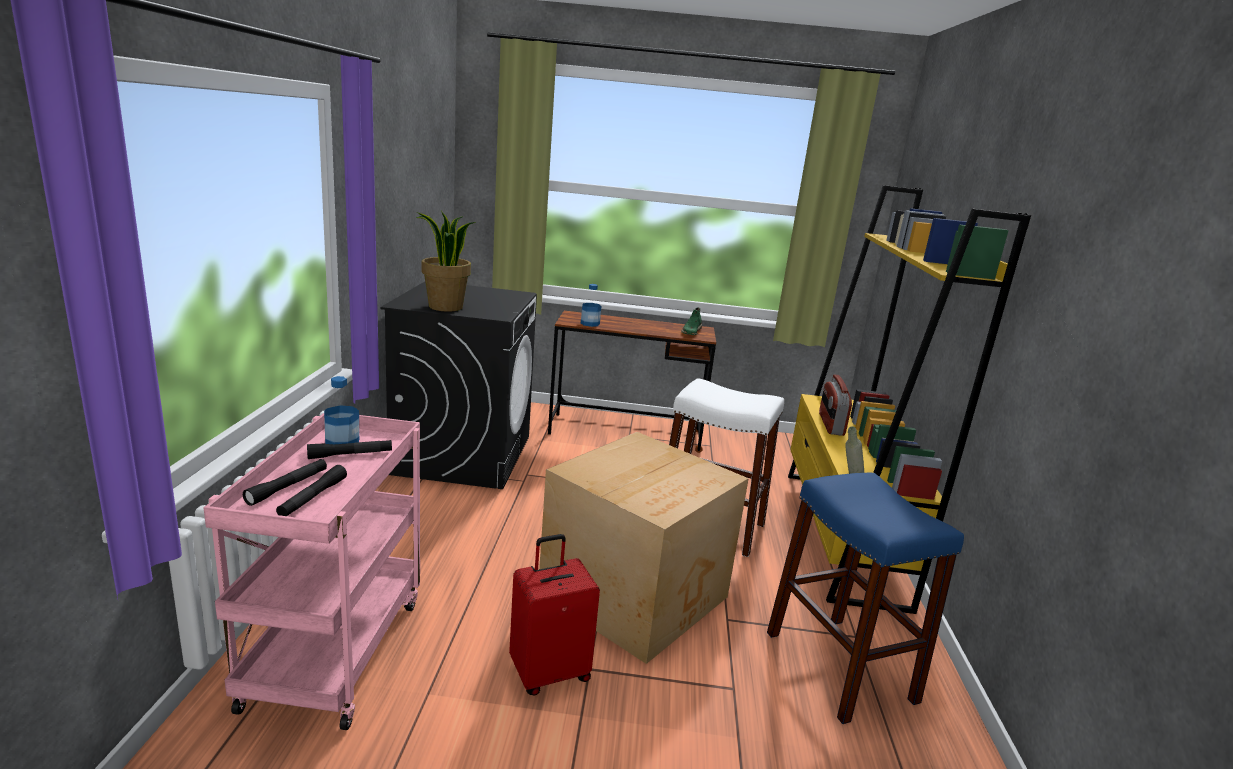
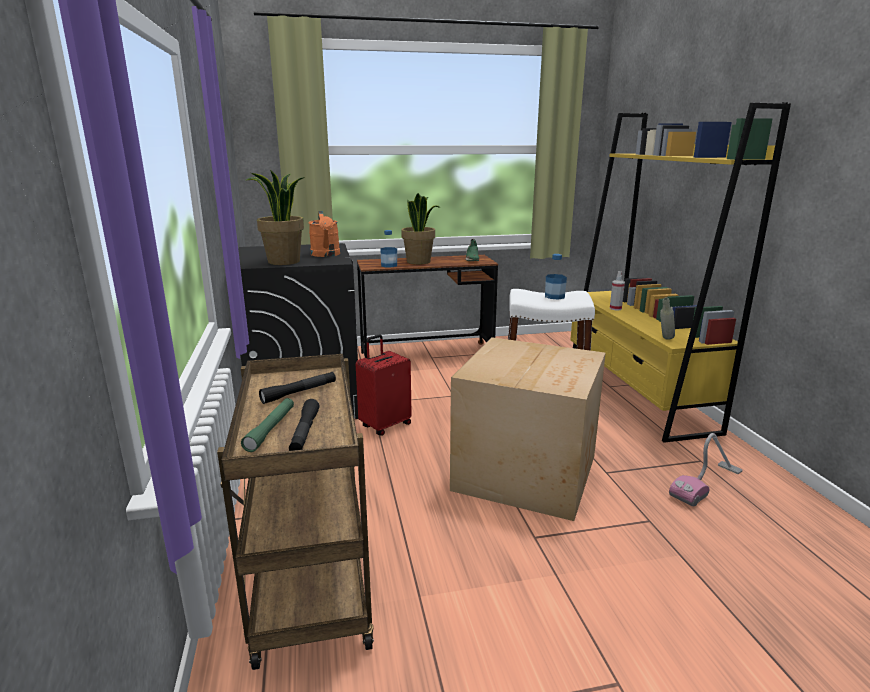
camera: 15 degrees left, 0 degrees up
(288, 487) = (271, 429): black flashlight -> green flashlight
(335, 649) = (309, 584): pink cart -> brown cart
(342, 442) = (280, 384): bottle -> bottle (554, 296)
(497, 305) = (326, 255): none -> orange watering can
(549, 672) = (506, 549): red suitcase -> red suitcase (385, 425)
(627, 324) = (419, 262): none -> potted plant
(830, 424) = (615, 308): radio -> spray bottle
(839, 666) = (706, 484): blue stool -> vacuum cleaner

